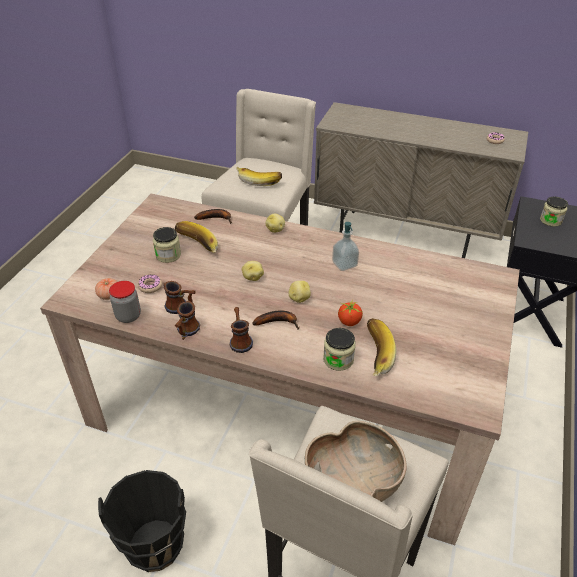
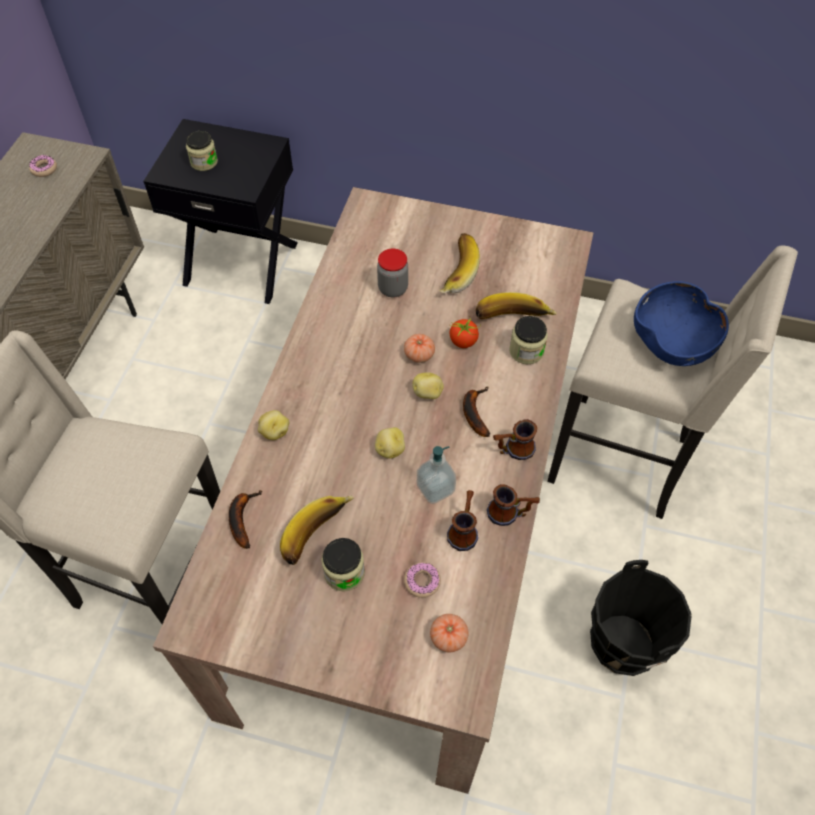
camera: 95 degrees left, 15 degrees up
(128, 316) = (489, 596): jar -> jar (393, 289)
(259, 180) = (114, 473): banana -> banana (454, 272)
(336, 296) = (419, 355): none -> tomato
(344, 264) = (354, 347): soap dispenser -> soap dispenser (435, 488)
(352, 484) = (672, 342): brown bowl -> blue bowl

